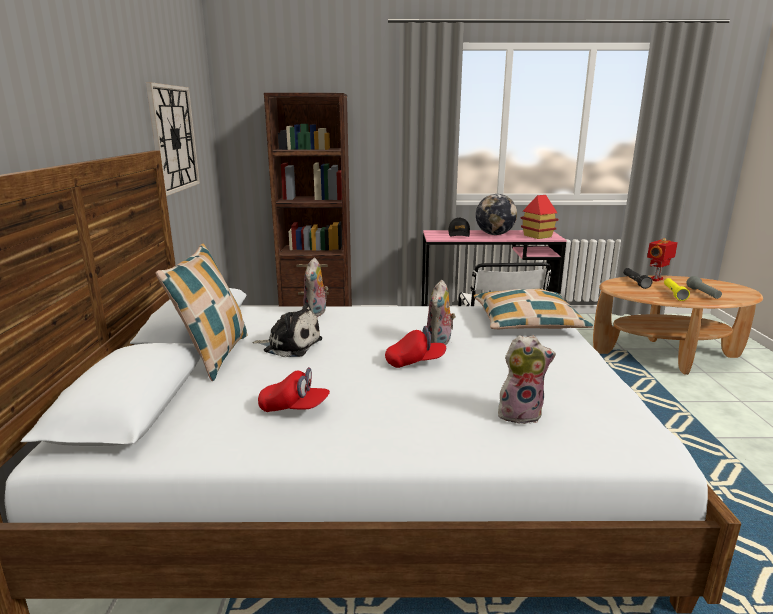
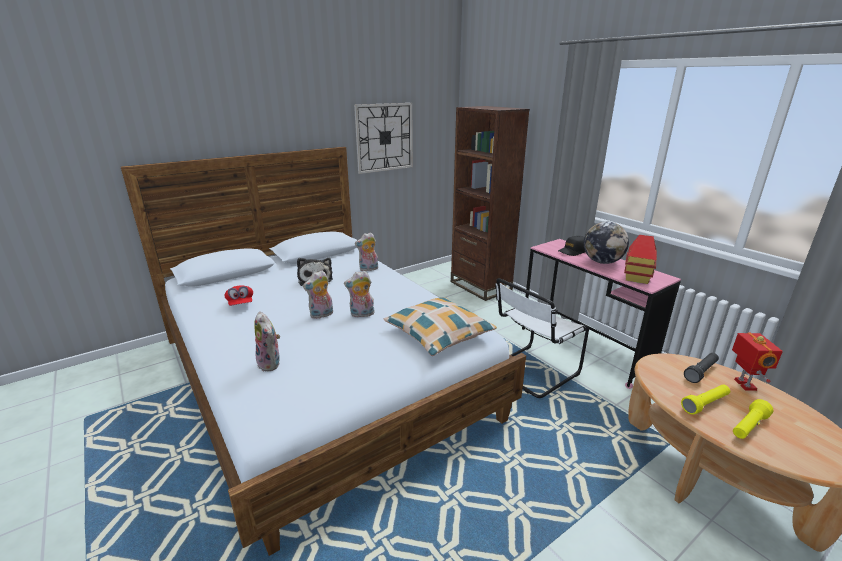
camera: 55 degrees right, 5 degrees up
(214, 356) = (285, 269): pillow -> none
(415, 362) = (321, 315): red cap -> plush toy
(656, 279) = (743, 384): toy robot -> toy robot turned 75 degrees clockwise
(703, 294) = (748, 426): grey flashlight -> yellow flashlight

